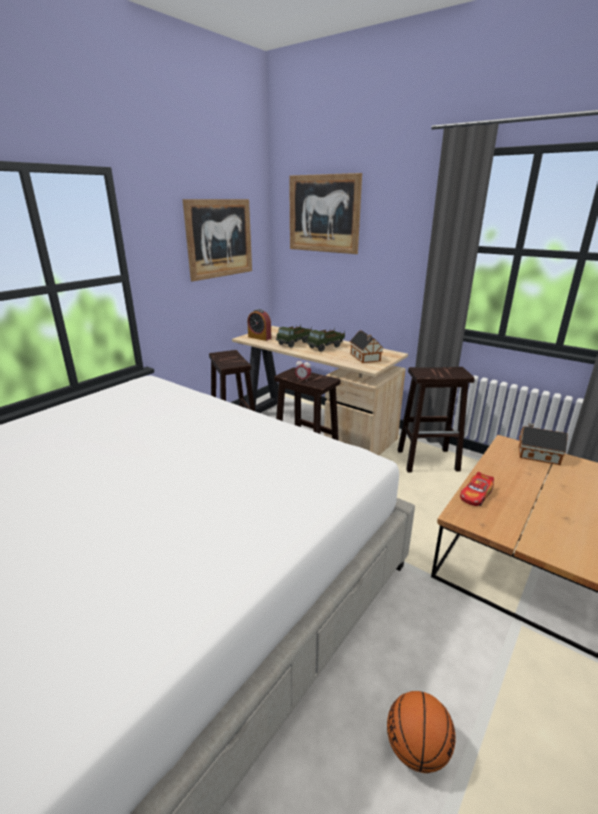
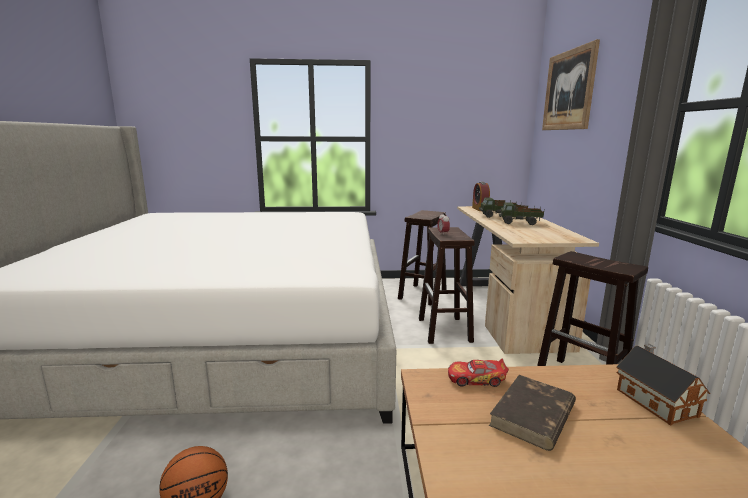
camera: 50 degrees right, 10 degrees down
(219, 238) = (466, 117): picture -> none
(365, 358) = (537, 235): toy house -> none
(529, 498) = (533, 415): none -> brown book

